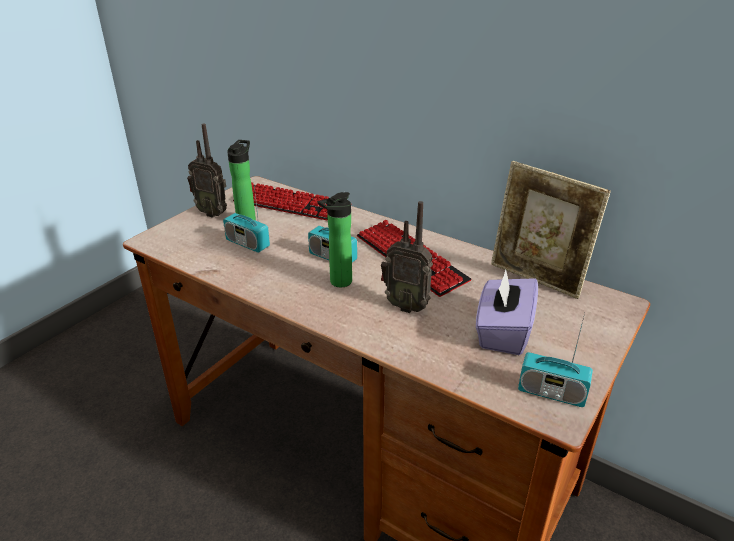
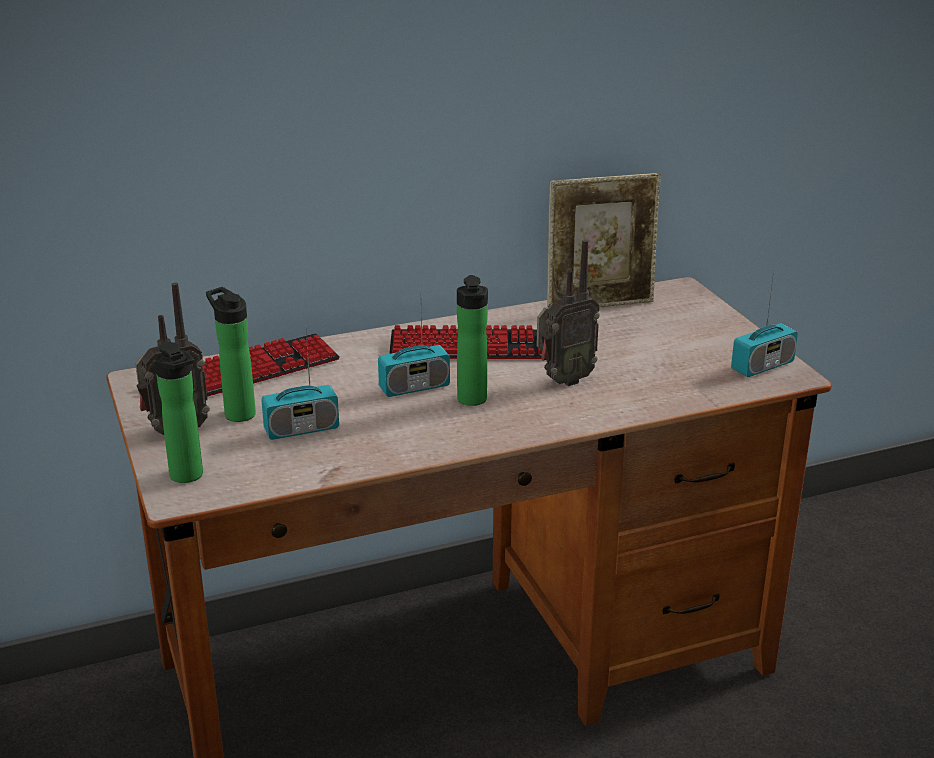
camera: 55 degrees left, 5 degrees down
(170, 234) = (189, 477): none -> bottle
(502, 332) = (661, 353): purple tissue box -> none

